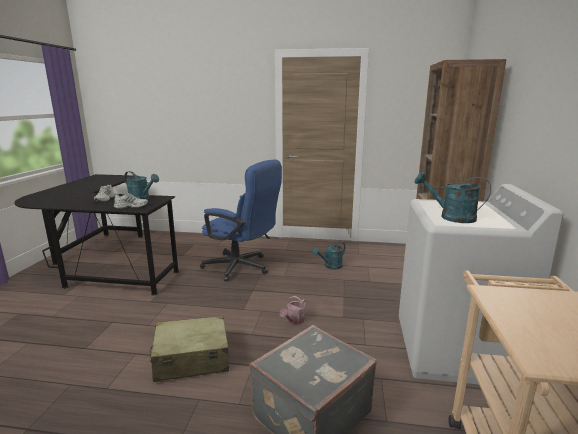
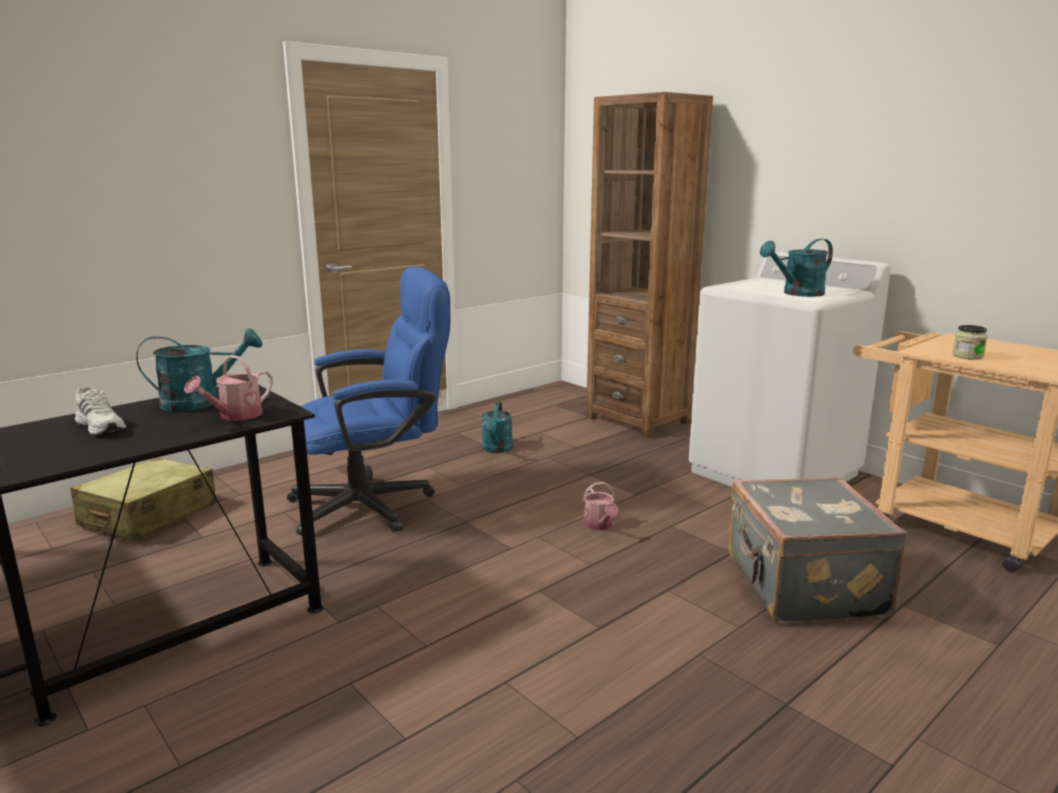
camera: 50 degrees left, 0 degrees up
(131, 206) = (236, 416): white shoe -> watering can
(191, 358) = (591, 632): beige suitcase -> beige suitcase (148, 516)
(511, 311) = (967, 356): none -> jar

